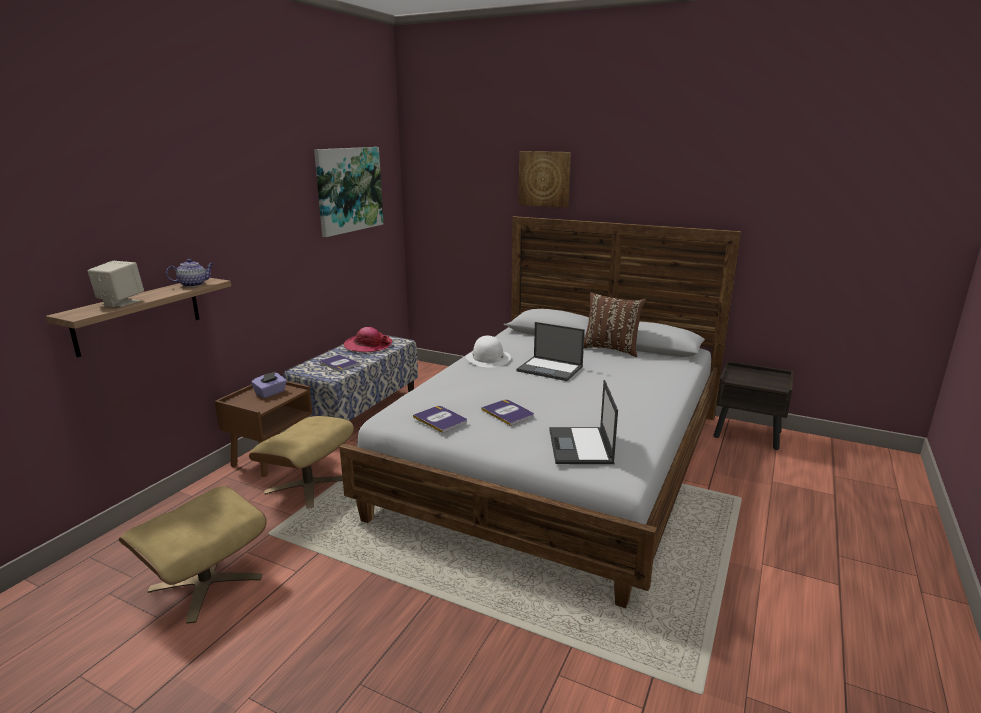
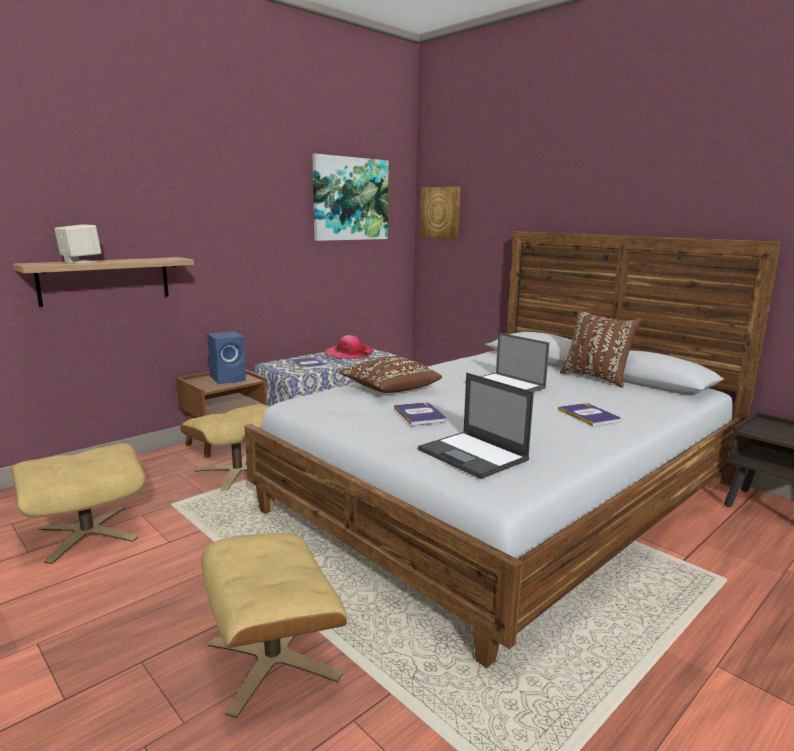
camera: 20 degrees right, 5 degrees down
(193, 284) = (158, 259): teapot -> none
(270, 393) = (229, 379): purple tissue box -> blue speaker
(440, 419) = (341, 409): book -> book (589, 415)
(459, 389) = (389, 389): none -> brown pillow
(467, 649) = (272, 660): none -> beige ottoman
(488, 358) = (445, 370): white hat -> none
(544, 179) = (550, 189): picture -> picture (441, 212)
(580, 446) = (473, 455): laptop -> laptop turned 60 degrees counterclockwise

